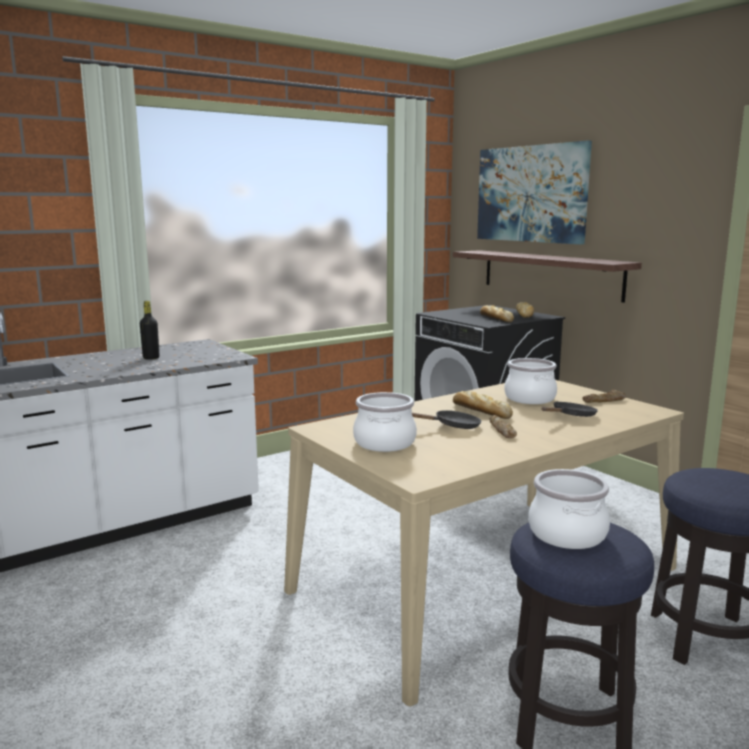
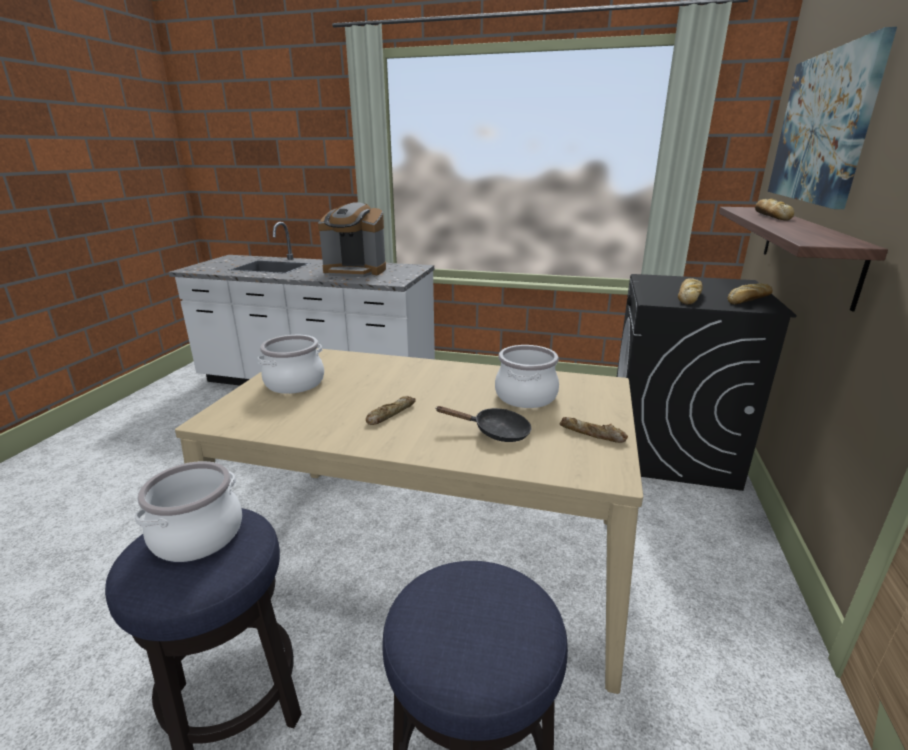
camera: 50 degrees right, 10 degrees up
(151, 358) = (355, 271): black bottle -> coffee machine
(452, 426) = (374, 392): black frying pan -> none
(480, 411) = (442, 388): bread -> bread (771, 216)

